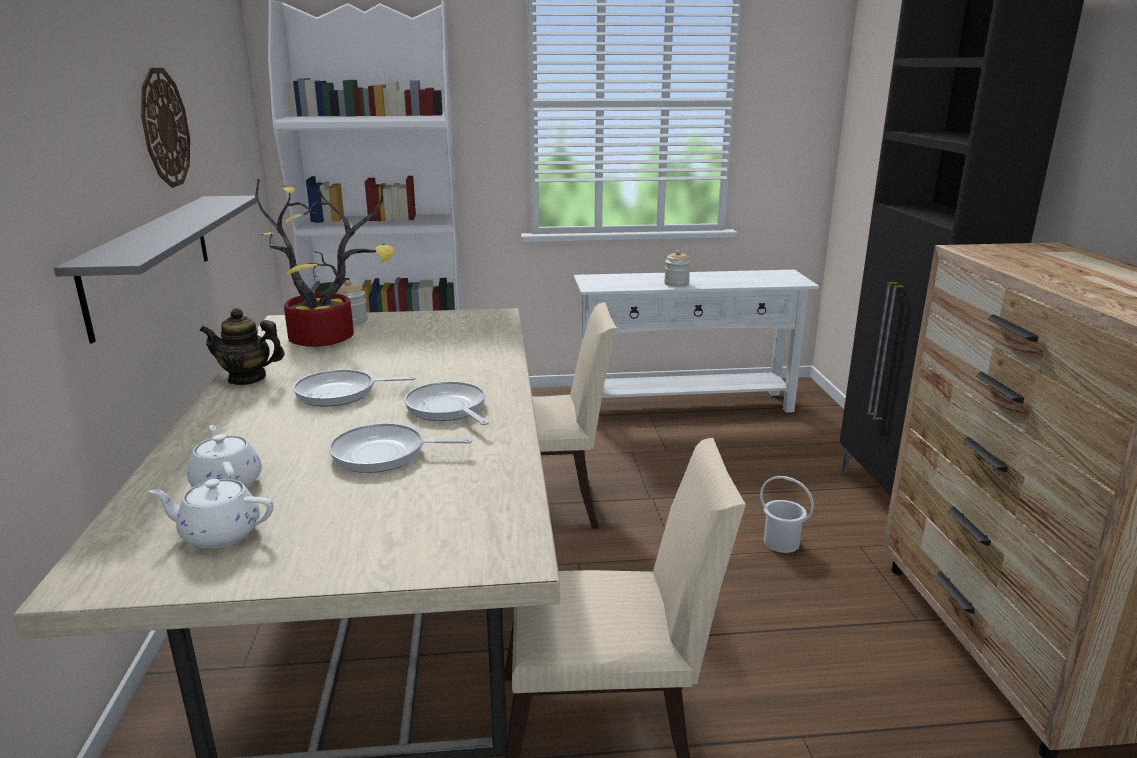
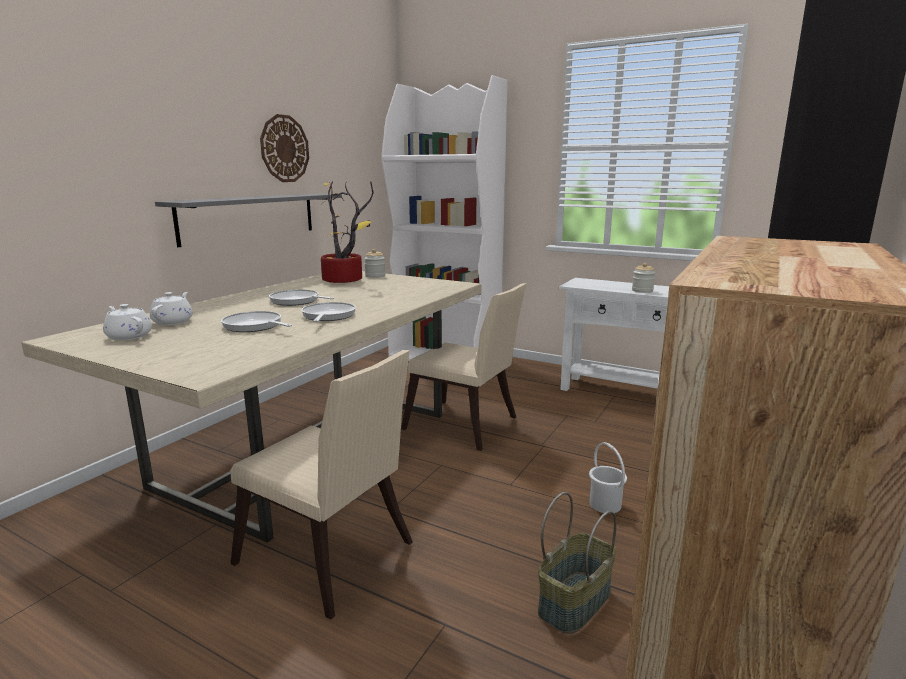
camera: 35 degrees right, 5 degrees down
(247, 378) = (274, 289): teapot -> none
(868, 653) = (574, 601): none -> basket

